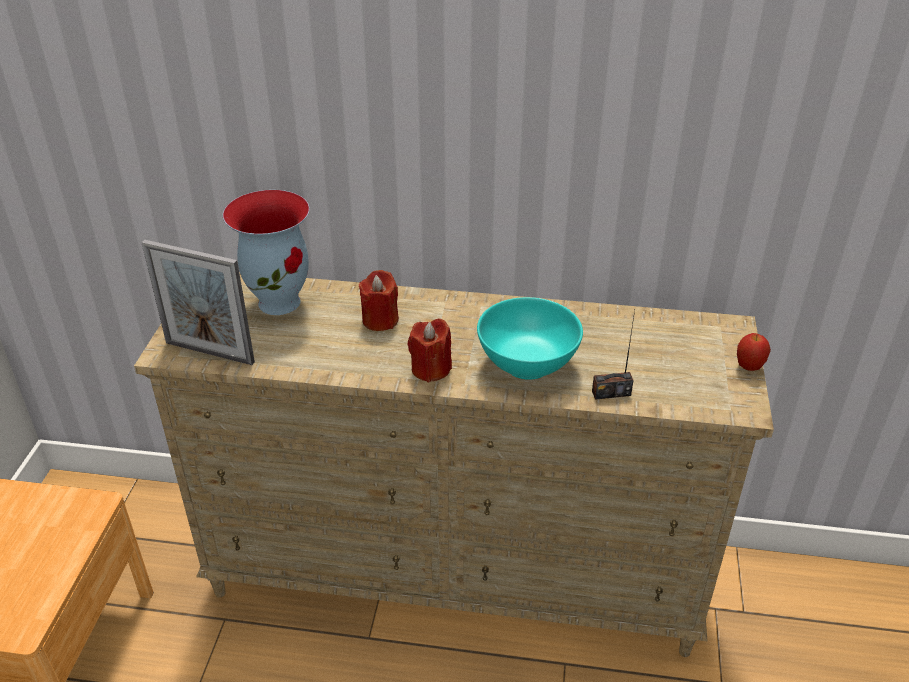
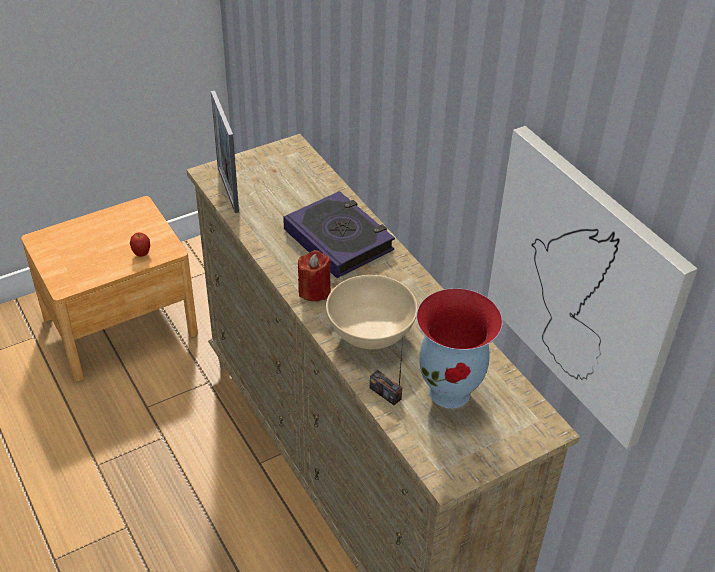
camera: 50 degrees right, 5 degrees up
(280, 301) = (307, 186): vase -> vase (451, 391)
(380, 320) = (338, 240): red candle -> book
(526, 364) = (370, 334): turquoise bowl -> beige bowl
(727, 168) = (581, 285): none -> picture
(749, 367) = (503, 460): apple -> apple (141, 254)

